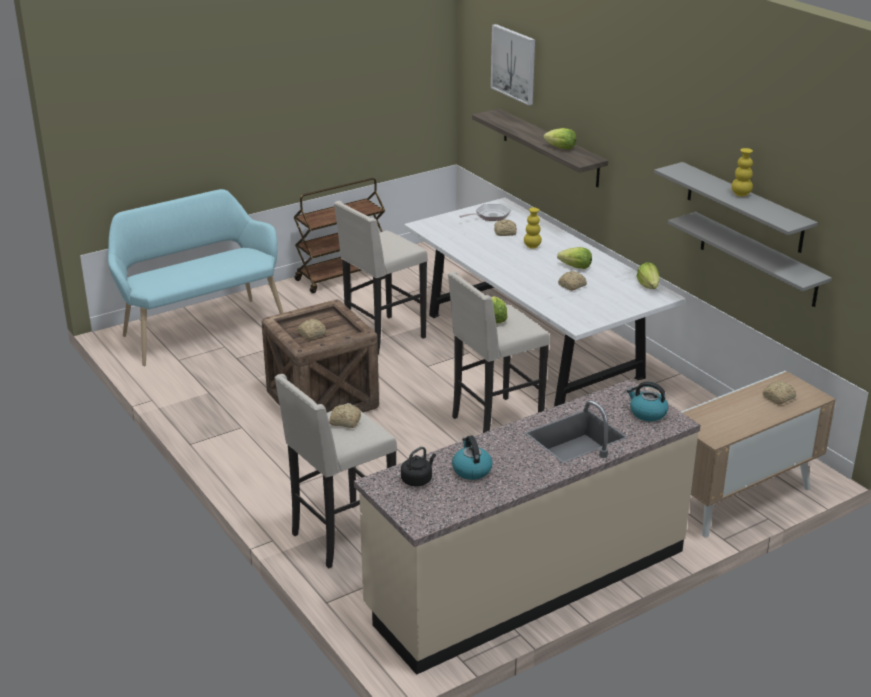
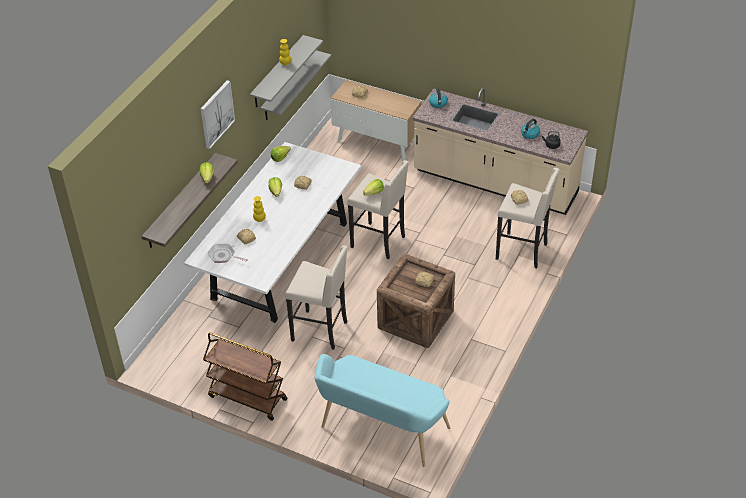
camera: 120 degrees left, 15 degrees up
(514, 64) = (145, 192): picture -> picture (216, 114)

